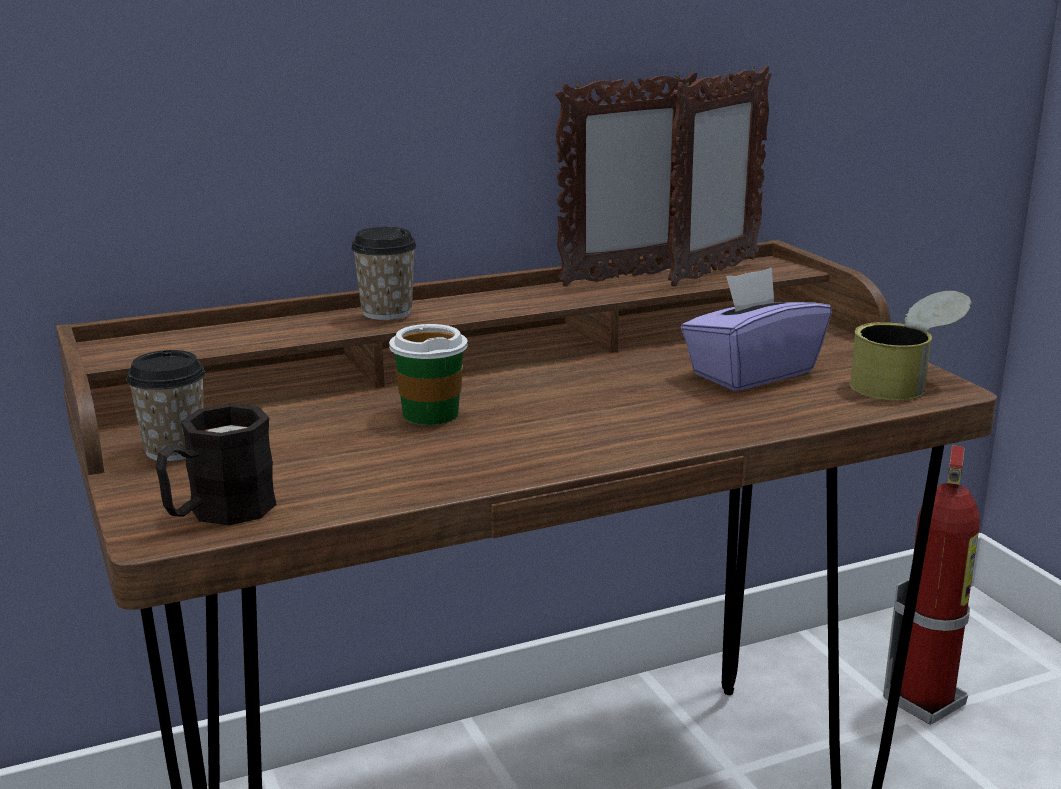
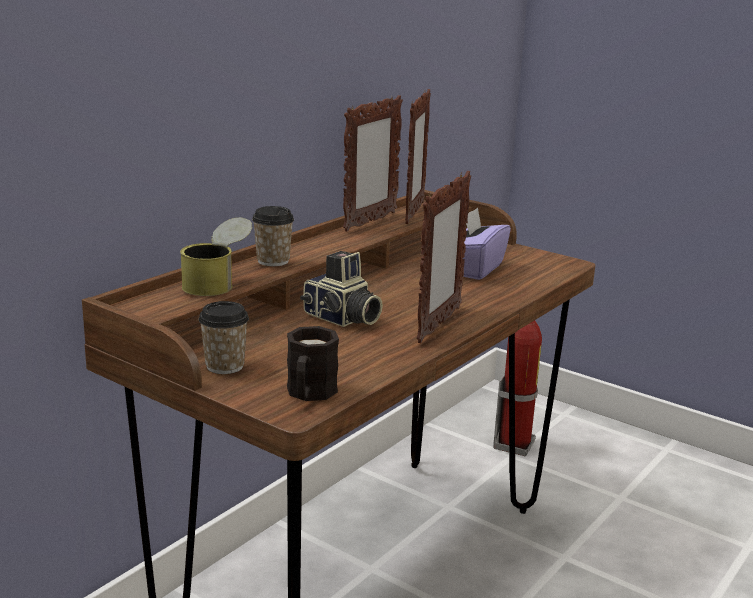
camera: 30 degrees left, 0 degrees up
(430, 414) = (341, 319): cup -> camera
(563, 449) = (438, 325): none -> picture frame
(905, 384) = (550, 263): can -> can (218, 283)

